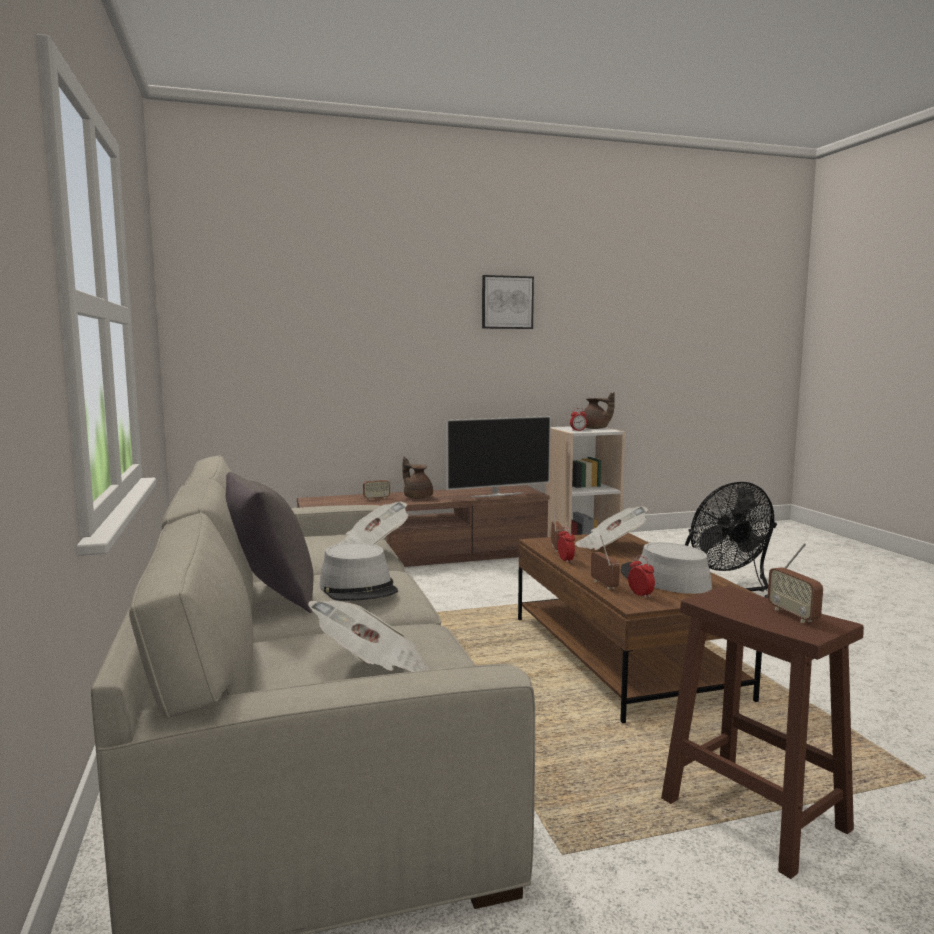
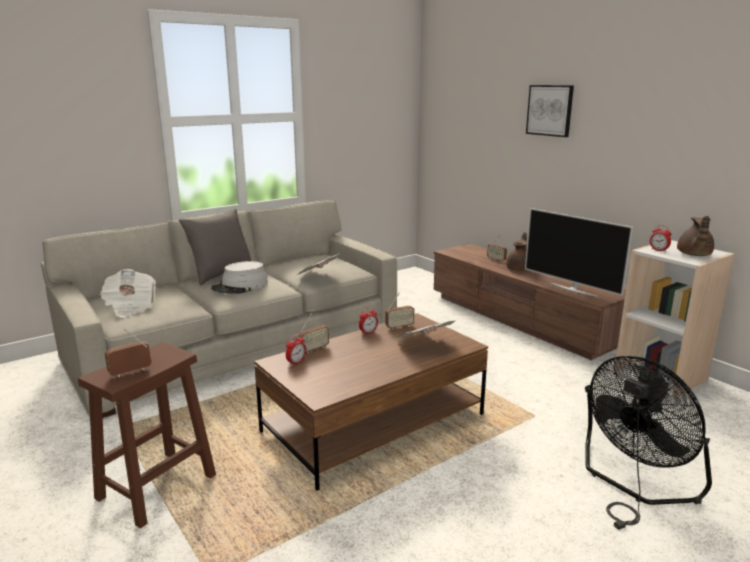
camera: 70 degrees right, 10 degrees up
(507, 302) = (648, 96): picture -> picture (550, 110)
(664, 580) = (339, 369): grey hat -> none

